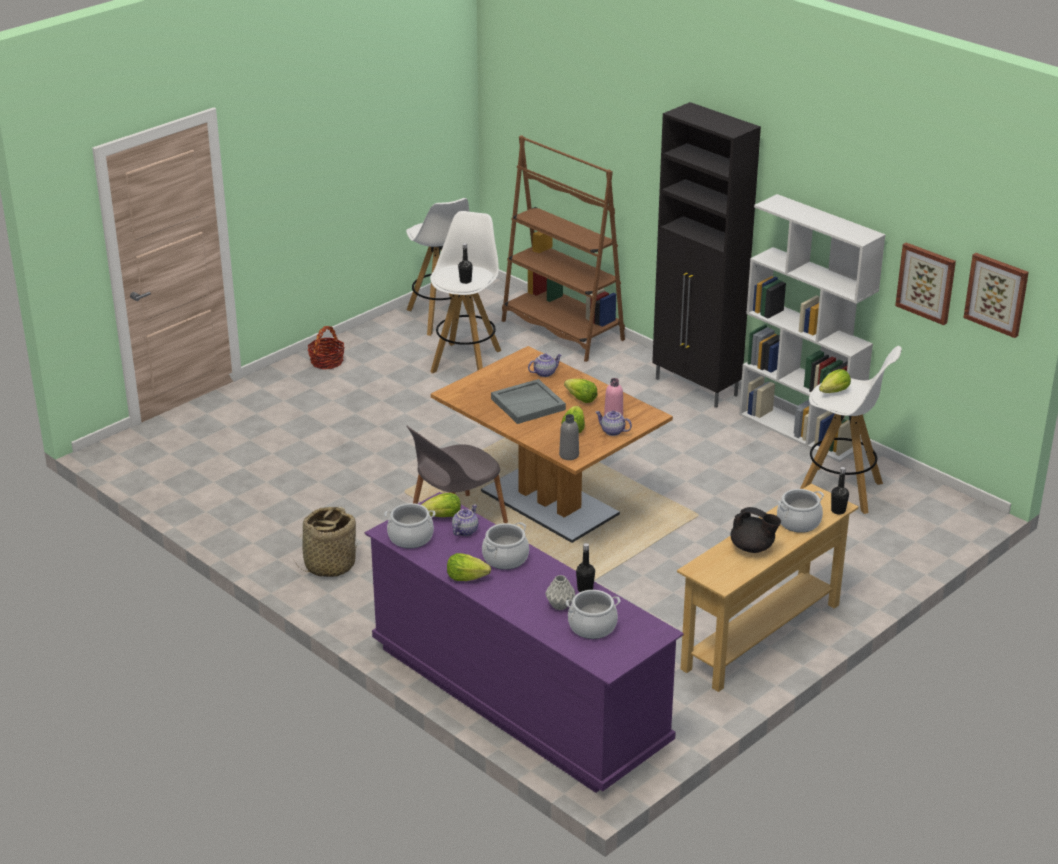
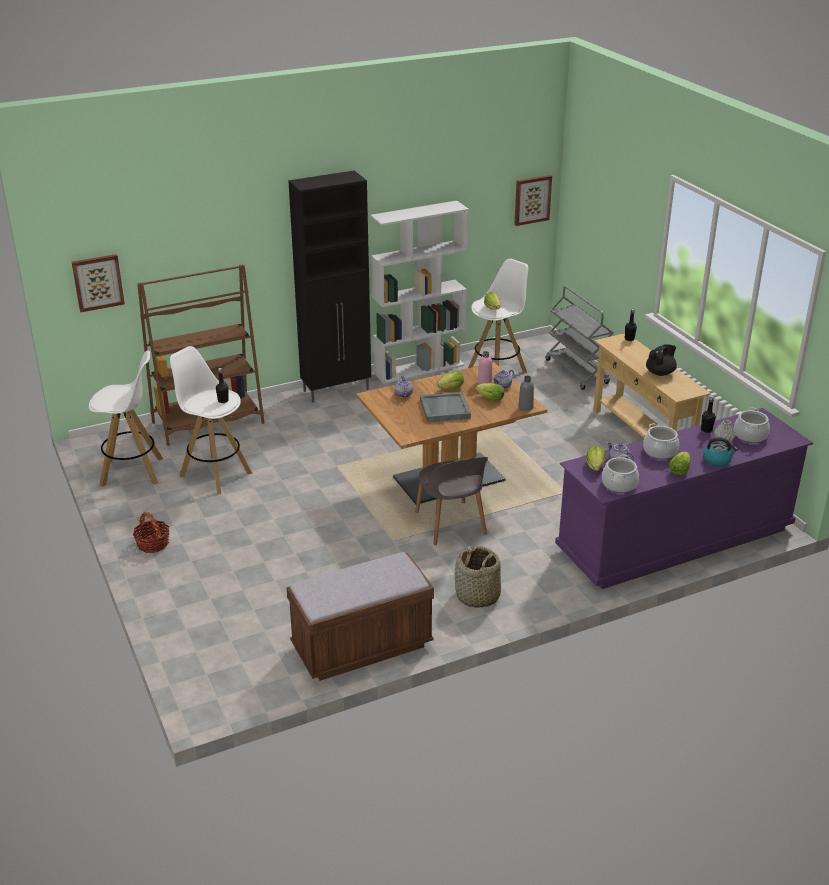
camera: 70 degrees left, 0 degrees up
(217, 512) = (362, 647): none -> brown bench
(508, 604) = (717, 460): none -> kettle
(798, 522) = (637, 353): cooking pot -> none
(904, 555) = (577, 372): none -> grey cart
(926, 282) = (486, 218): picture -> picture (98, 282)

